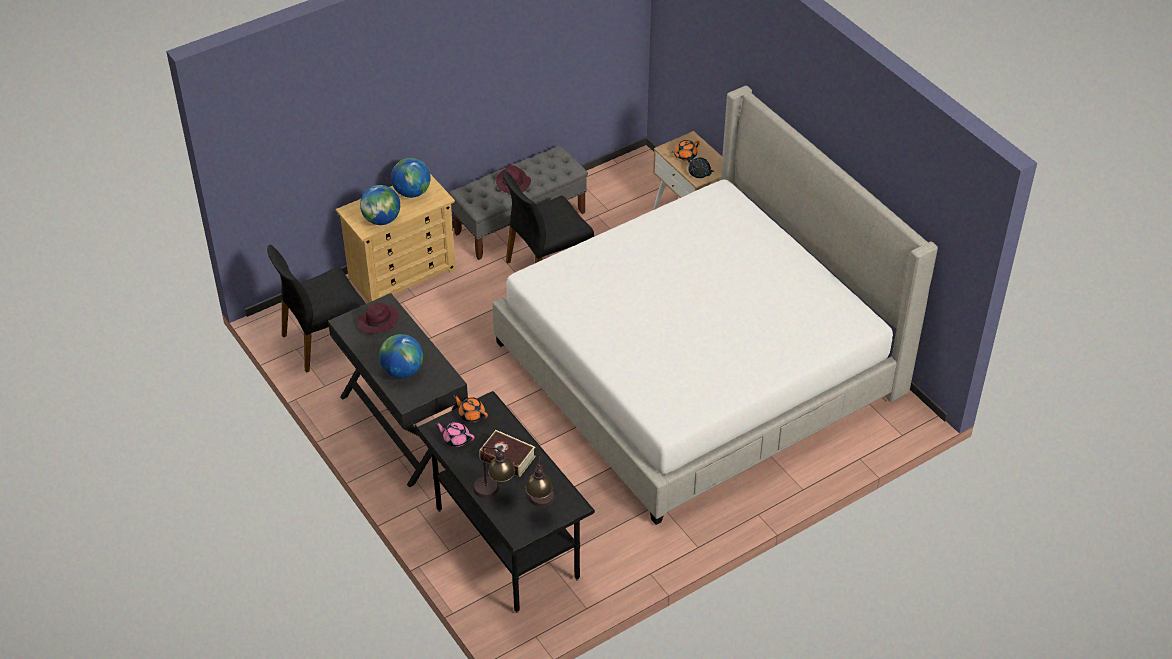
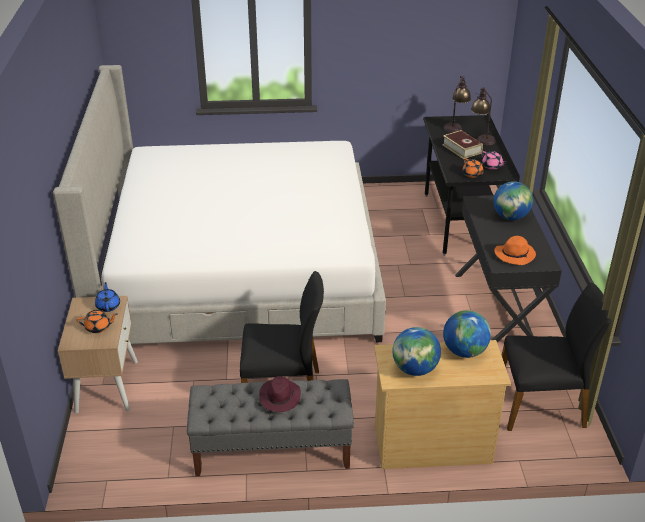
camera: 150 degrees left, 10 degrees down
(378, 322) = (515, 254): purple hat -> orange hat
(699, 173) = (108, 306): black teapot -> blue teapot

